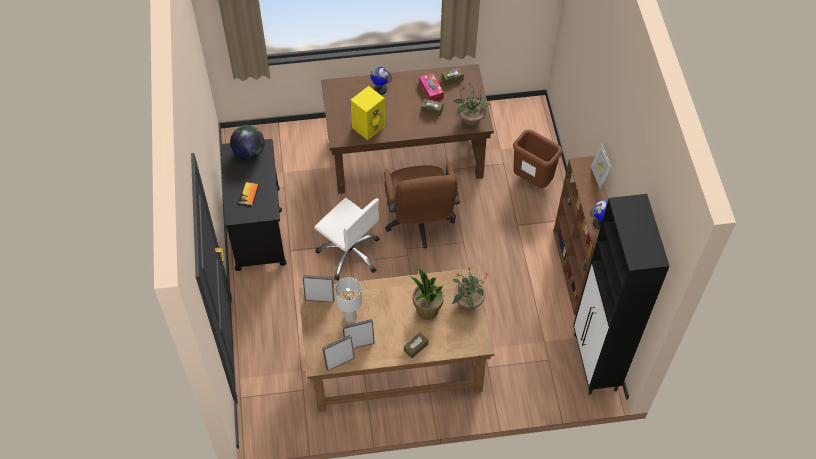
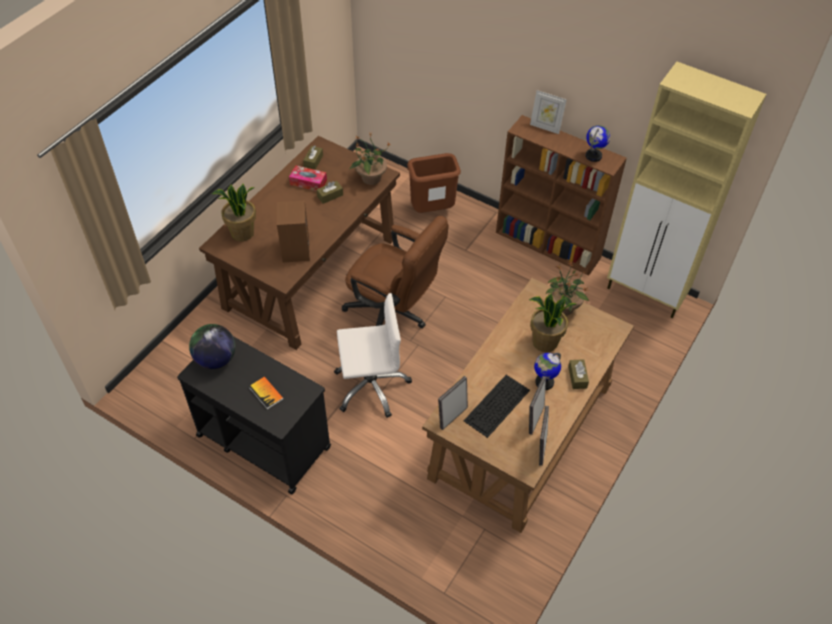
camera: 50 degrees left, 5 degrees down
(350, 317) = (496, 406): white table lamp -> keyboard
(354, 91) = (242, 233): none -> potted plant
(368, 126) = (295, 249): yellow speaker -> brown speaker
(380, 89) = (264, 214): globe -> globe (544, 382)
(595, 363) = (646, 294): black cabinet -> beige cabinet

